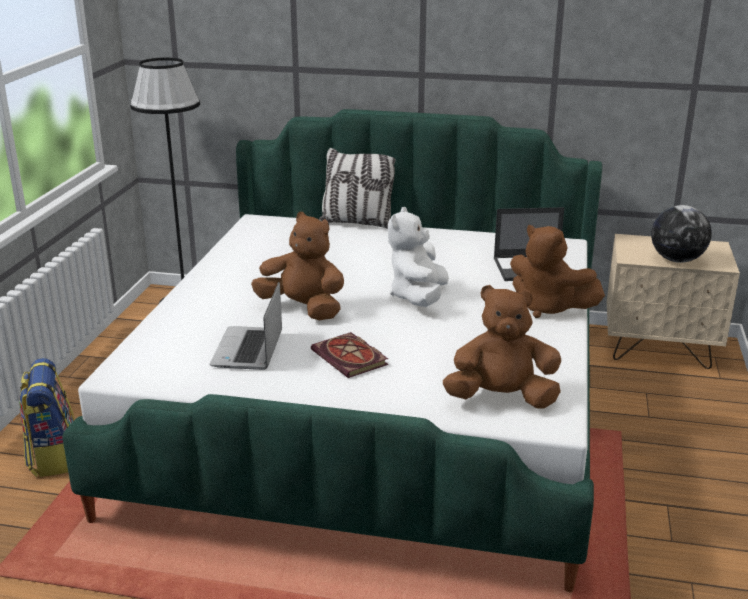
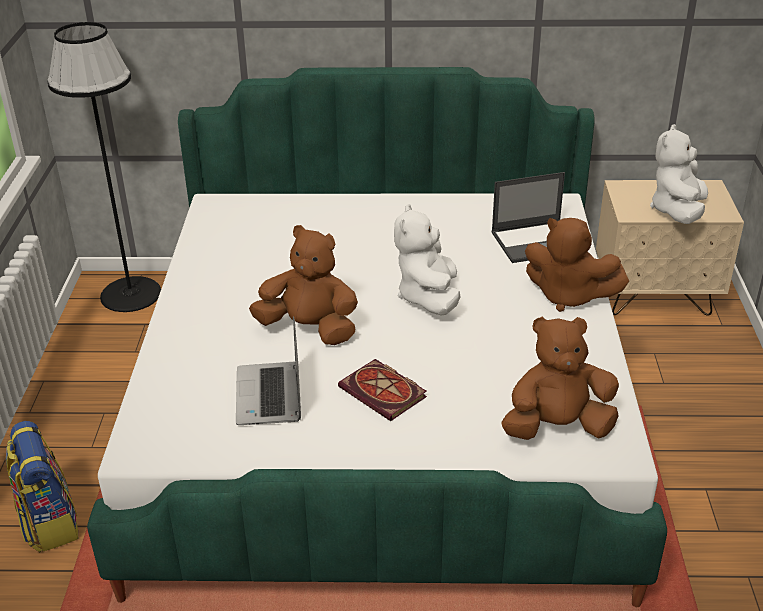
camera: 10 degrees left, 10 degrees up
(357, 223) = (327, 195): pillow -> none
(676, 260) = (677, 211): globe -> white plush toy

